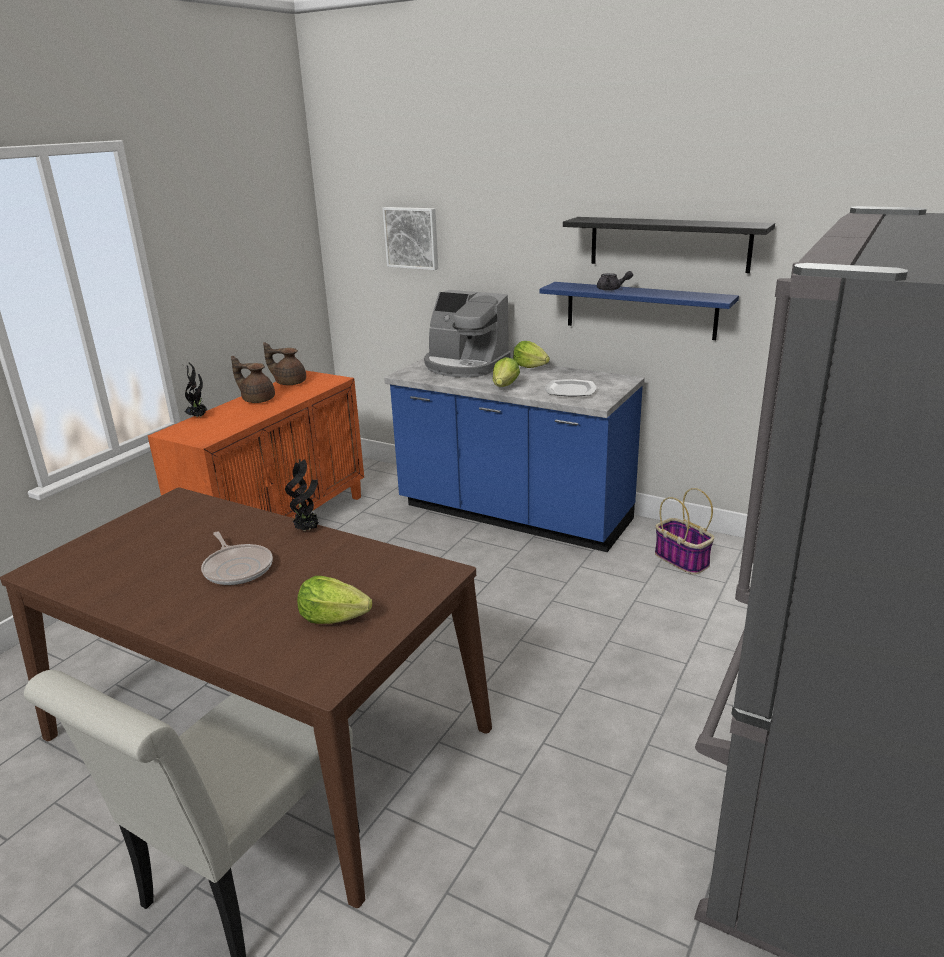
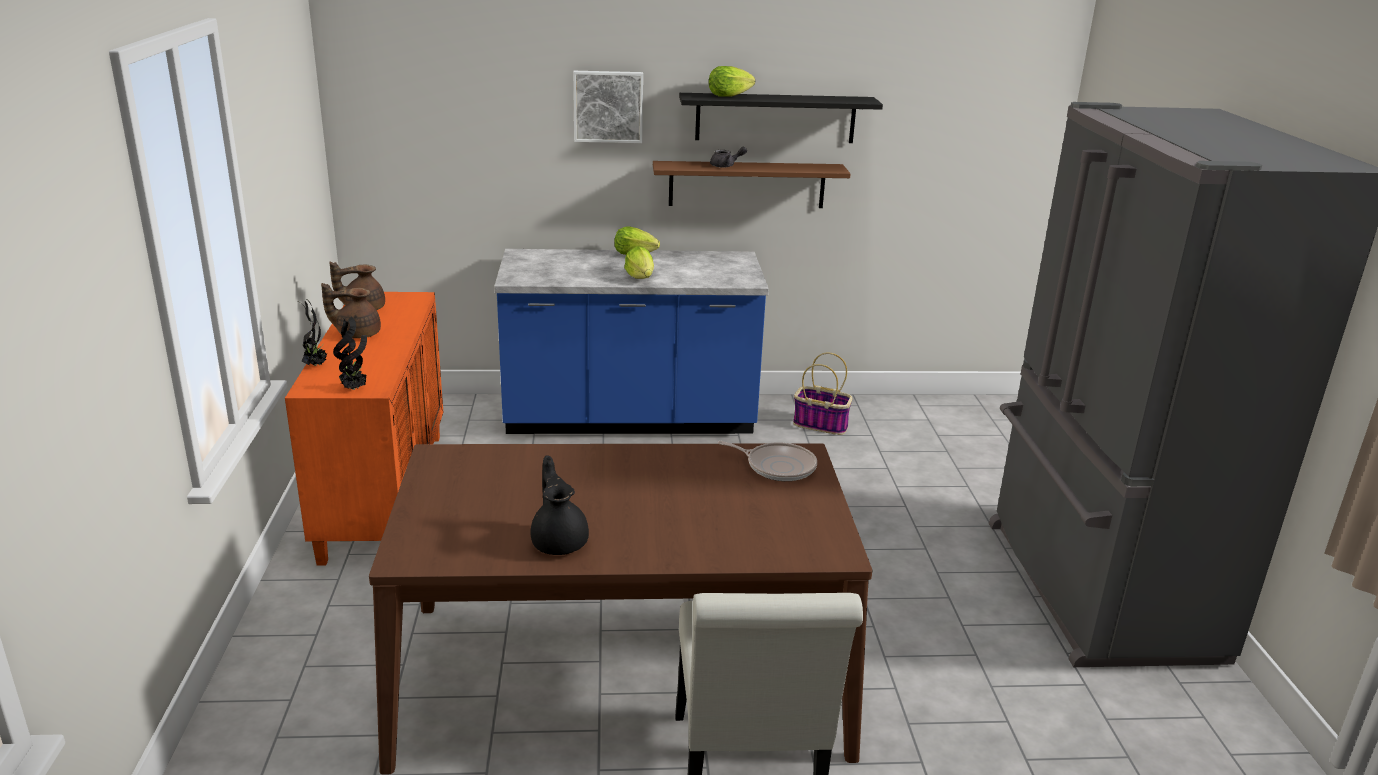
camera: 35 degrees left, 0 degrees up
(142, 591) = (559, 542): none -> black teapot
(237, 568) = (620, 498): frying pan -> frying pan (777, 466)
(308, 530) = (631, 450): potted plant -> potted plant (355, 388)
(333, 618) = (772, 511): lettuce -> lettuce (728, 96)
(412, 237) = (468, 118): picture -> picture (608, 106)
(465, 365) = (564, 261): coffee machine -> none
(571, 390) = (709, 273): plate -> none
(640, 310) = (747, 184): blue shelf -> brown shelf

